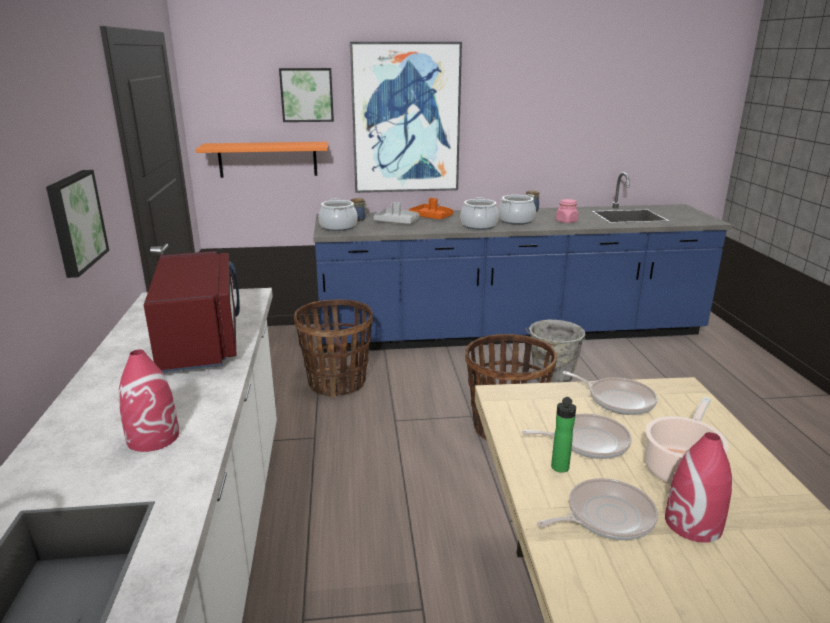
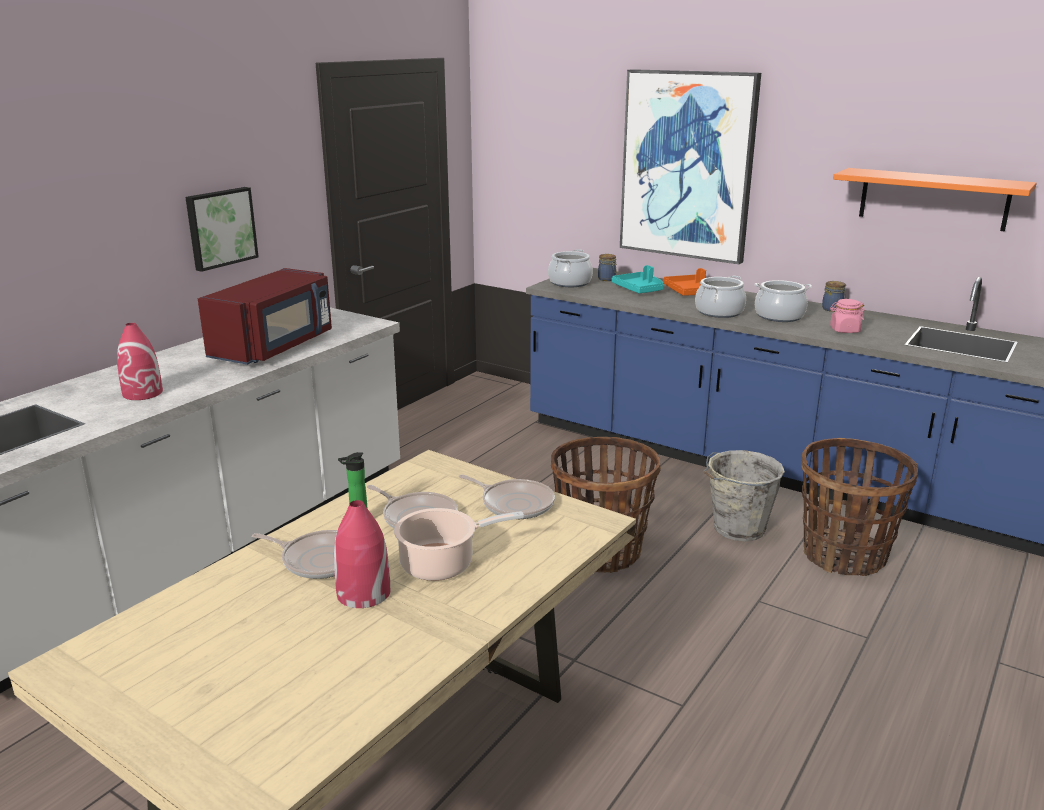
camera: 40 degrees right, 0 degrees up
(267, 159) = (540, 196): orange shelf -> orange shelf (933, 199)
(307, 95) = (583, 128): picture -> none
(337, 383) = (510, 453): basket -> basket (844, 555)
(397, 222) = (639, 290): grey tray -> turquoise tray
(617, 399) = (514, 504): frying pan -> frying pan turned 45 degrees counterclockwise

